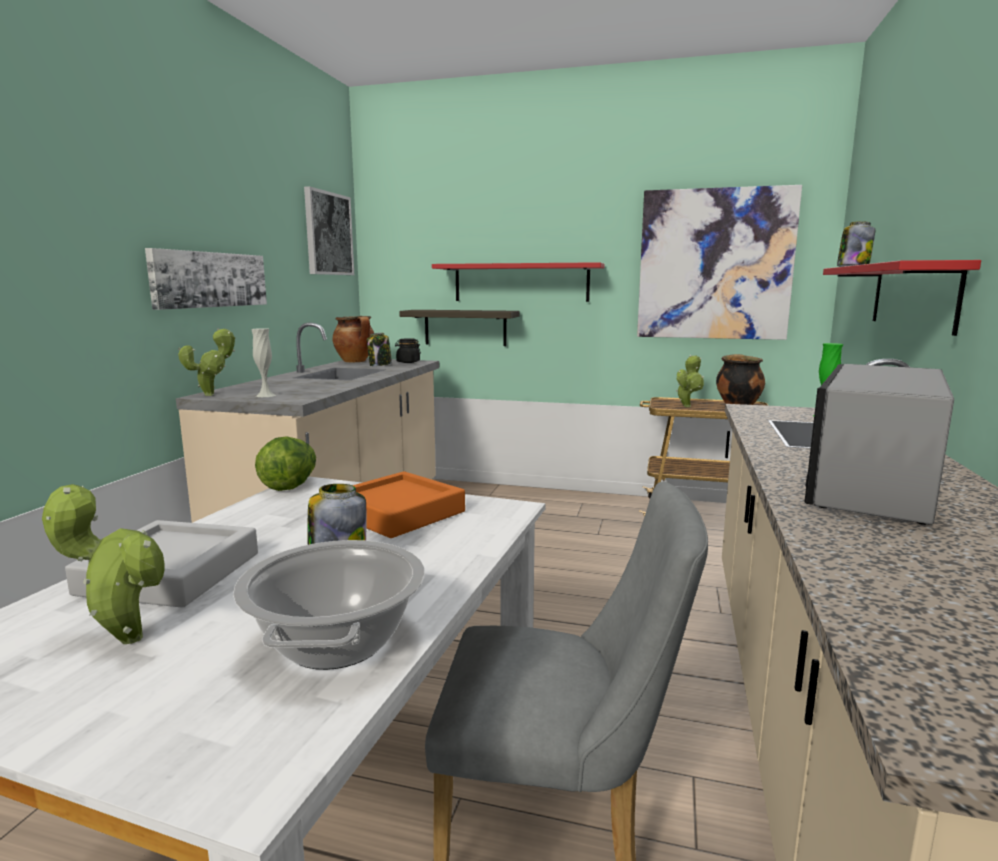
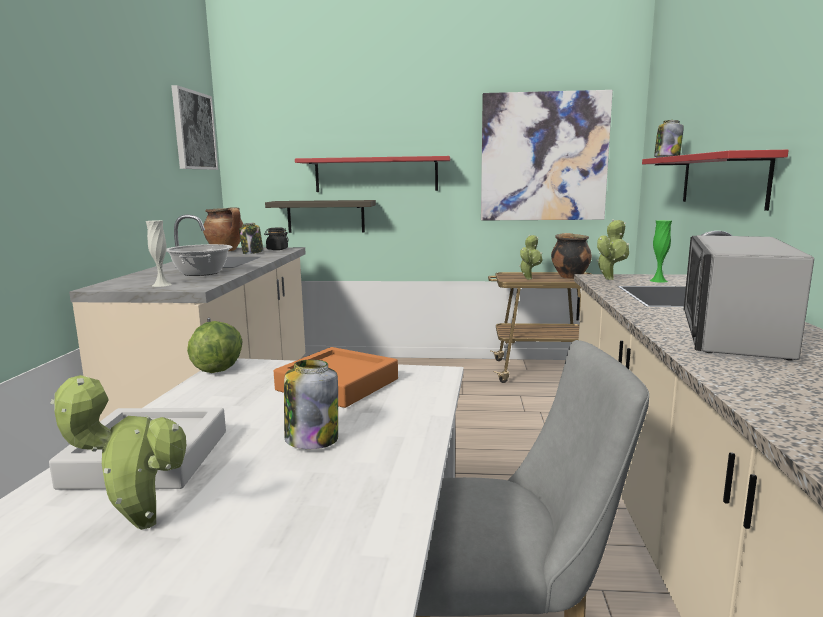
camera: 10 degrees left, 0 degrees up
(210, 279) = (93, 174): picture -> none
(213, 394) = (106, 286): potted plant -> potted plant (610, 278)
(336, 641) = (350, 504): cooking pot -> cooking pot (201, 273)

